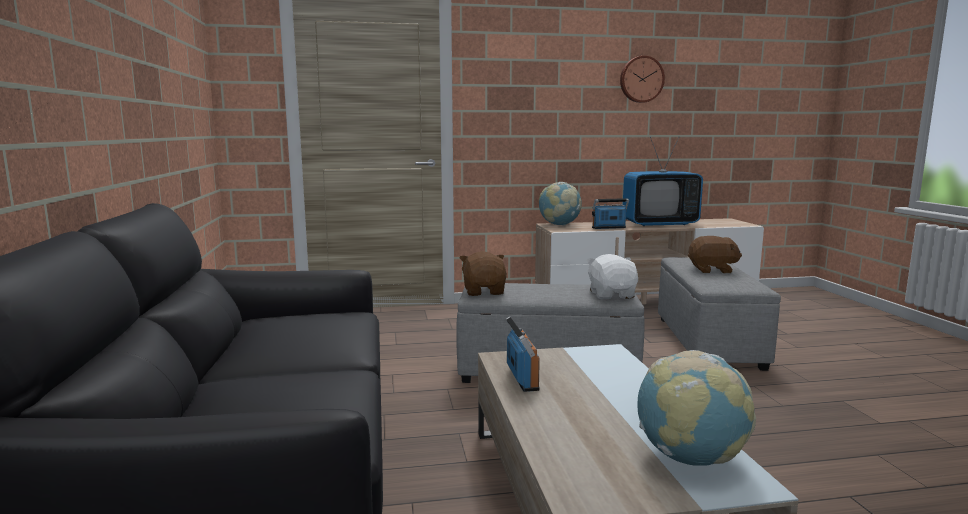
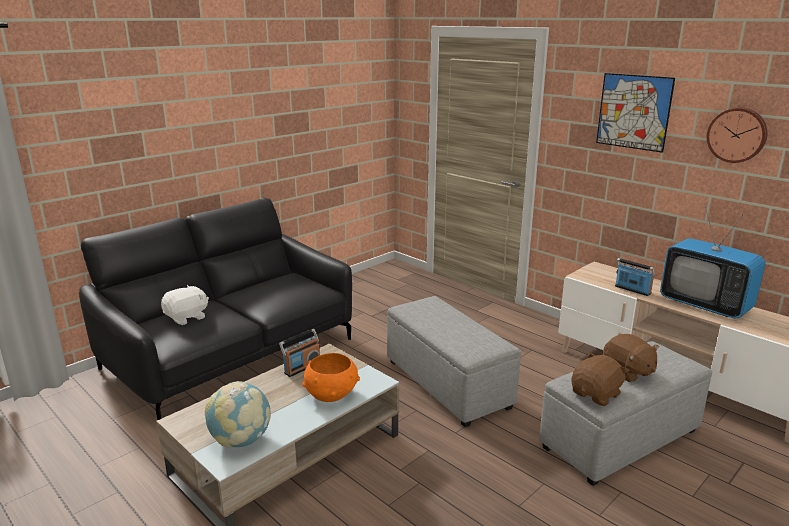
camera: 55 degrees right, 10 degrees up
(484, 291) = (415, 307): brown plush toy -> brown plush toy (596, 394)
(553, 68) = (633, 112): none -> picture
(559, 225) = (604, 270): globe -> none
(612, 295) = (471, 348): white plush toy -> white plush toy (187, 317)
(615, 378) = (331, 394): none -> orange bowl

